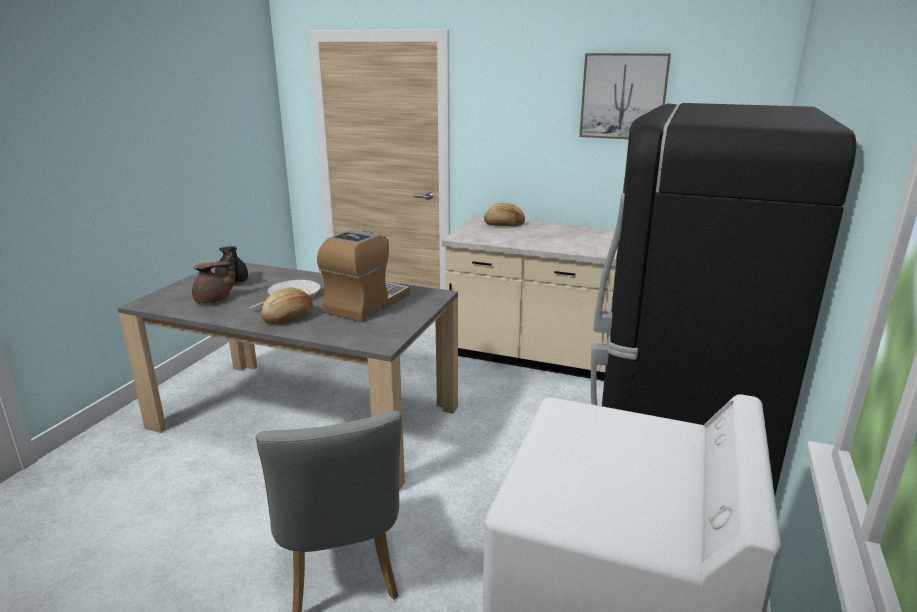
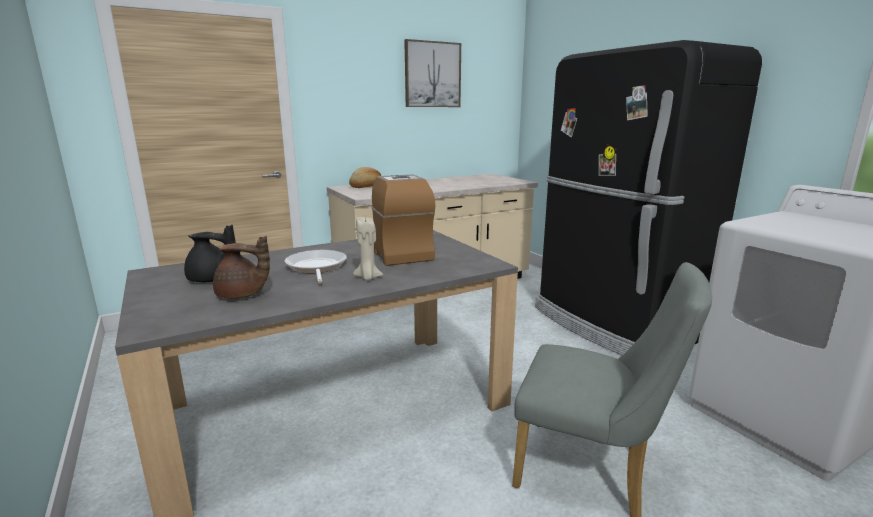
camera: 50 degrees left, 5 degrees down
(214, 300) = (242, 295): brown teapot -> brown teapot turned 90 degrees clockwise
(289, 317) = (368, 277): bread -> beige candle

